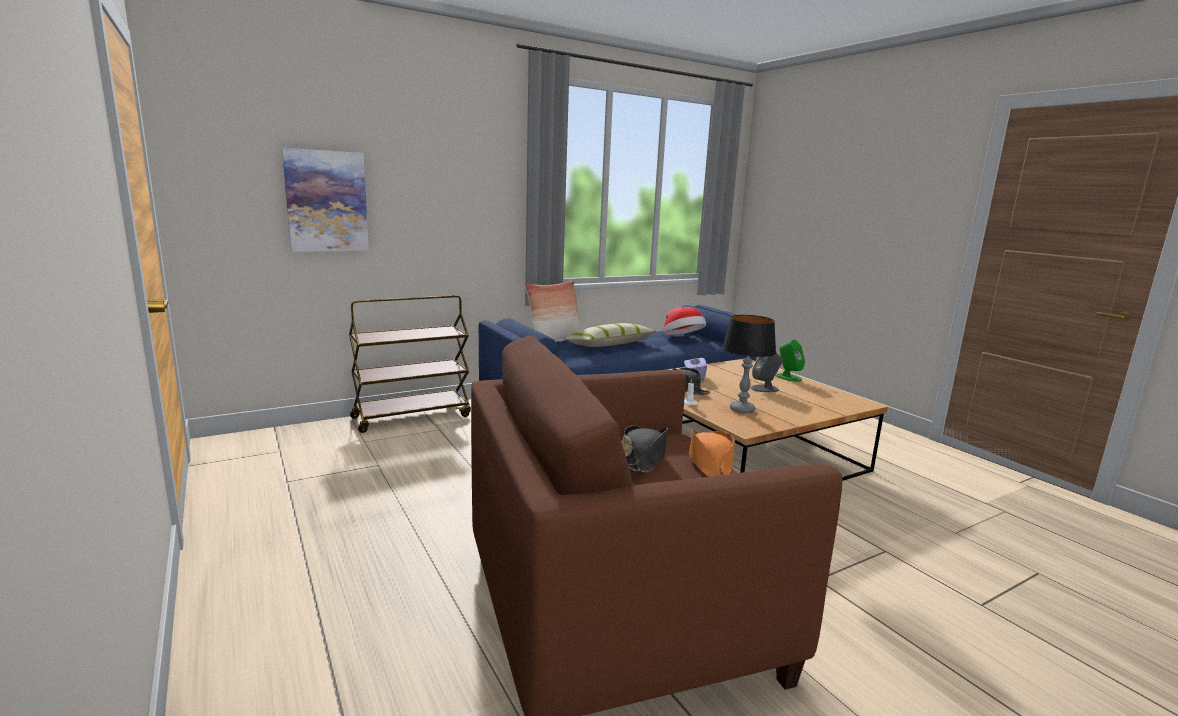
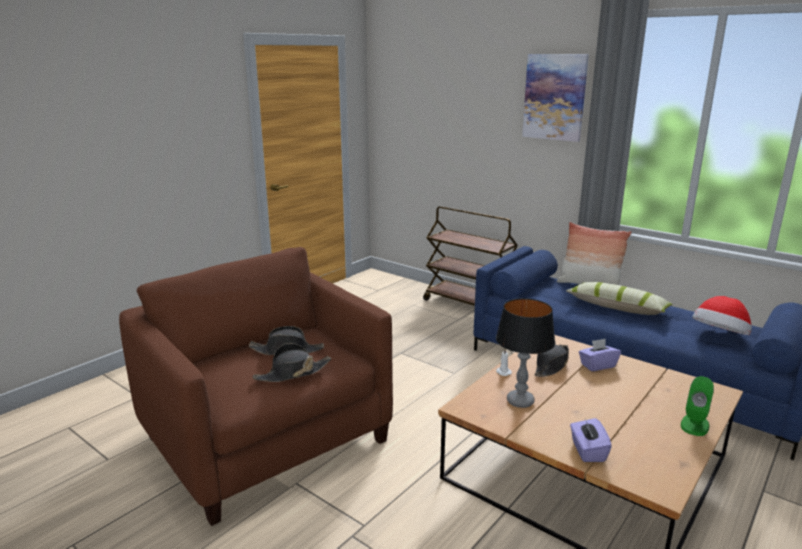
camera: 70 degrees right, 5 degrees up
(326, 201) = (444, 132): picture -> picture (554, 97)
(709, 463) = (292, 373): orange hat -> black hat
(765, 389) = (616, 410): grey speaker -> none
(819, 409) = (587, 451): none -> purple tissue box

